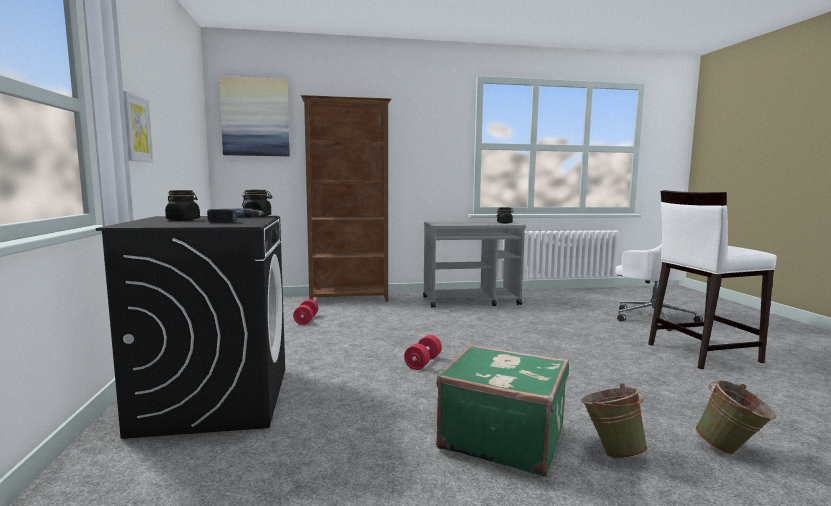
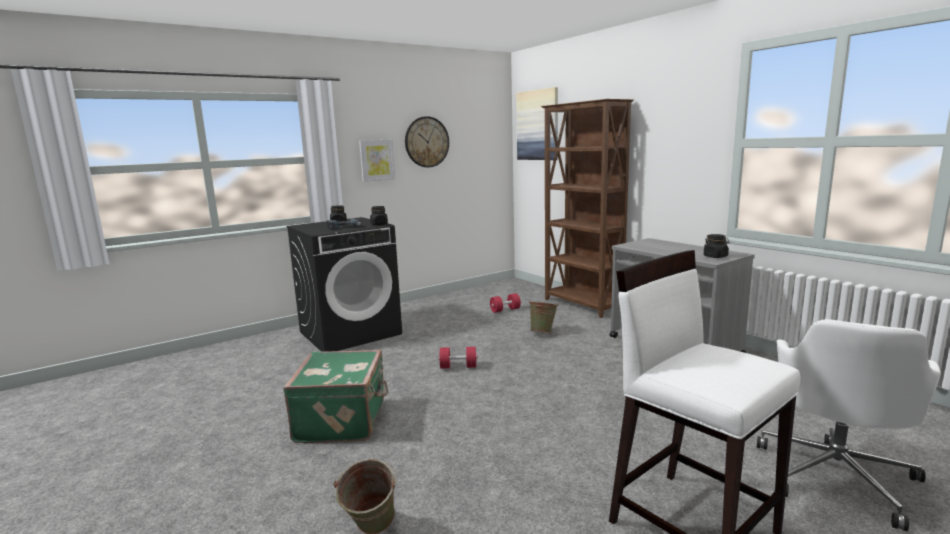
camera: 65 degrees right, 5 degrees up
(166, 114) = (426, 142): none -> wall clock
(611, 451) = (342, 466): green bucket -> green bucket (543, 332)

